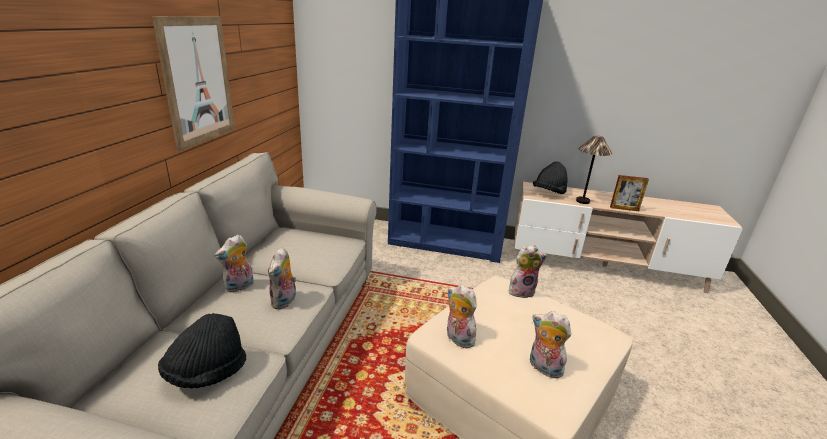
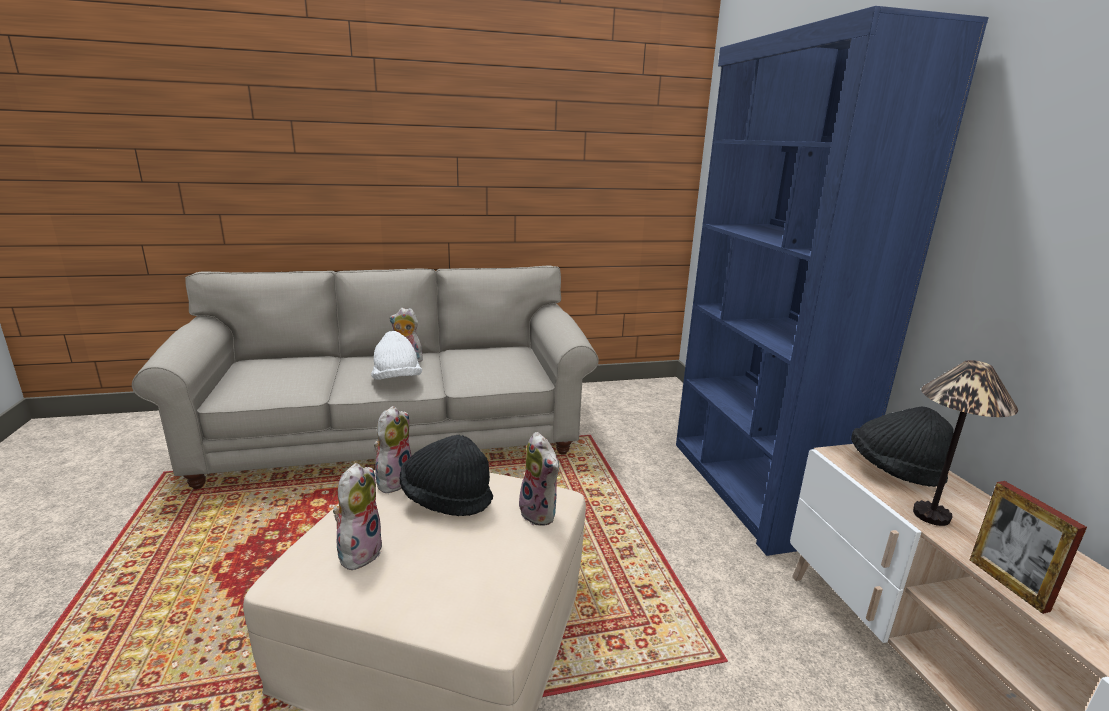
camera: 65 degrees right, 5 degrees down
(198, 81) = (504, 180): picture -> none
(206, 372) = (286, 378): black hat -> black hat (446, 499)
(284, 302) = (397, 380): plush toy -> white hat

